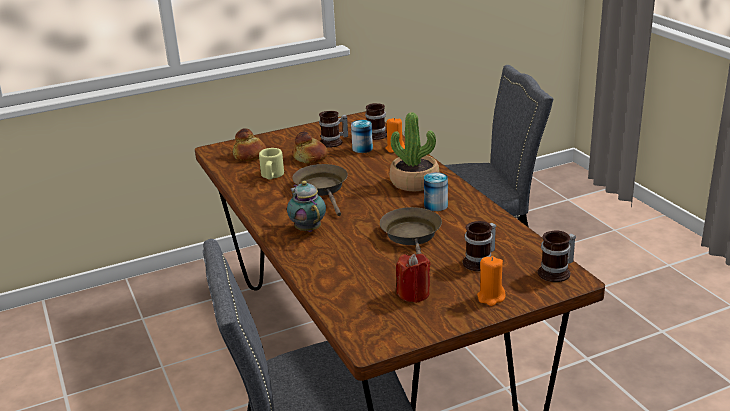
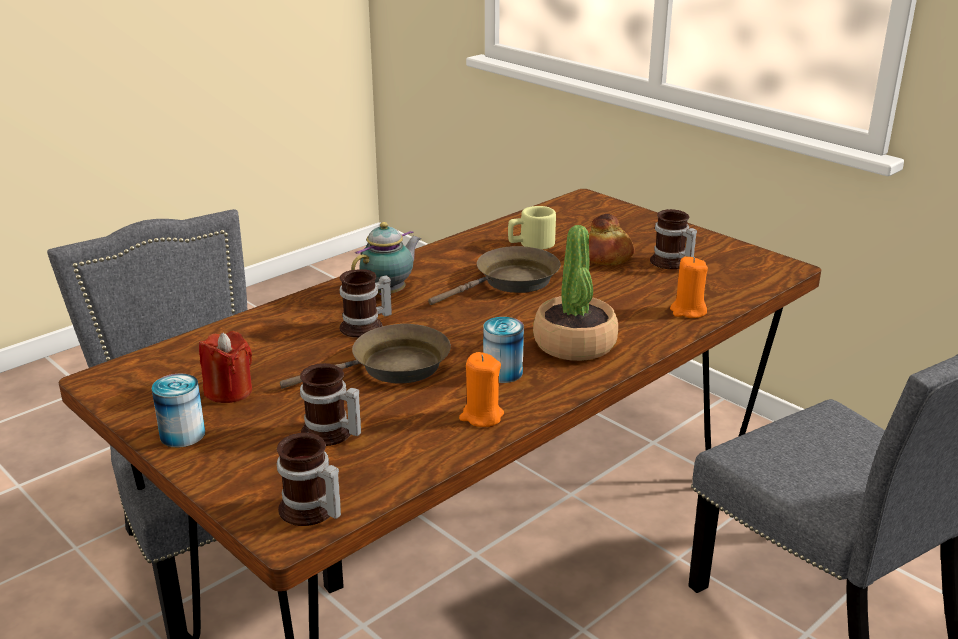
camera: 70 degrees right, 0 degrees up
(250, 155) = (585, 220): bread -> none
(362, 148) = (667, 286): can -> can (182, 434)
(376, 134) = (732, 288): mug -> mug (366, 327)
(491, 297) = (224, 455): orange candle -> orange candle (481, 416)

